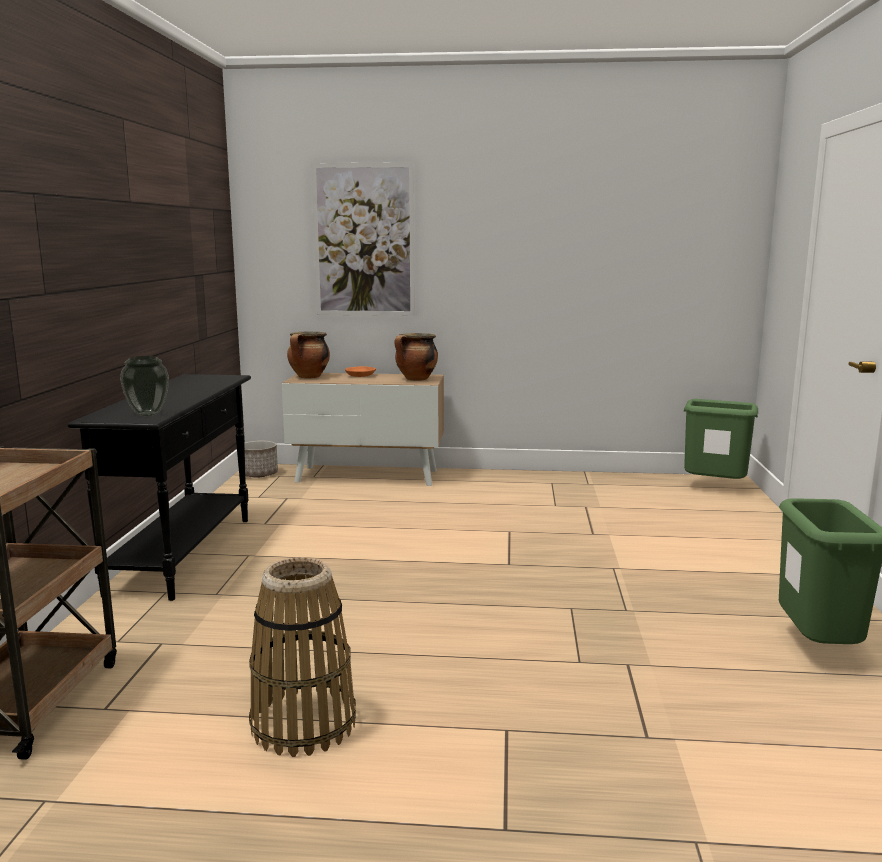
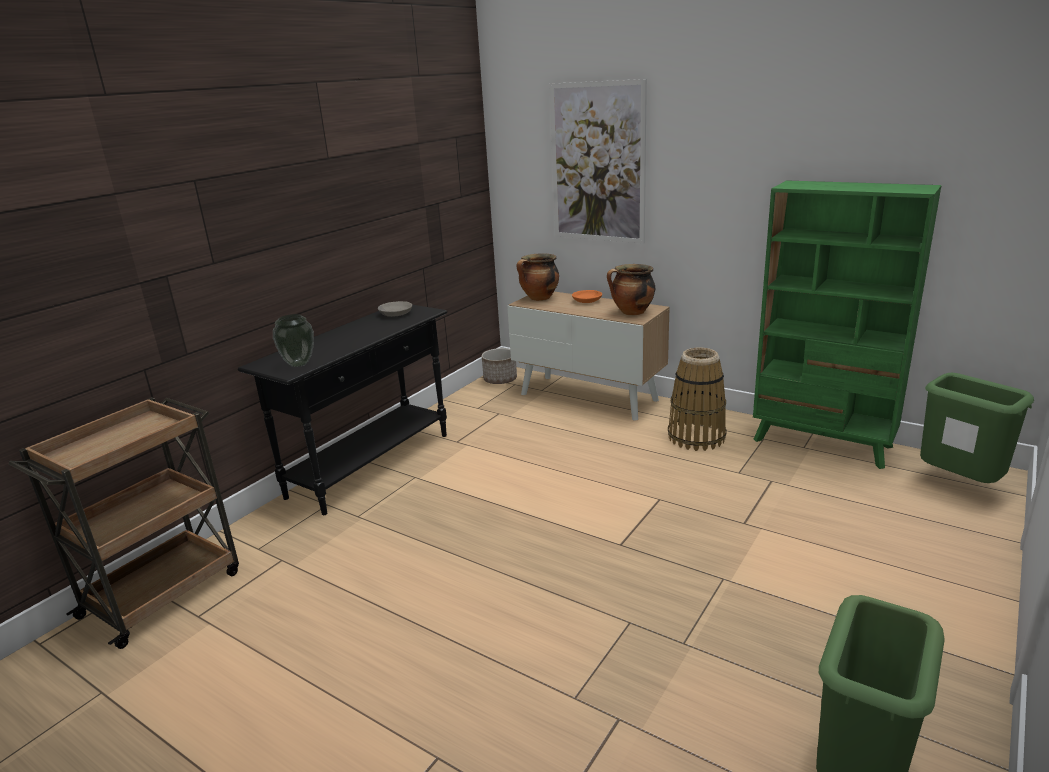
camera: 30 degrees right, 10 degrees up
(196, 380) = (395, 314): none -> grey bowl
(304, 724) = (300, 684): basket -> basket (696, 437)
(599, 480) = (822, 444): none -> green bookcase

